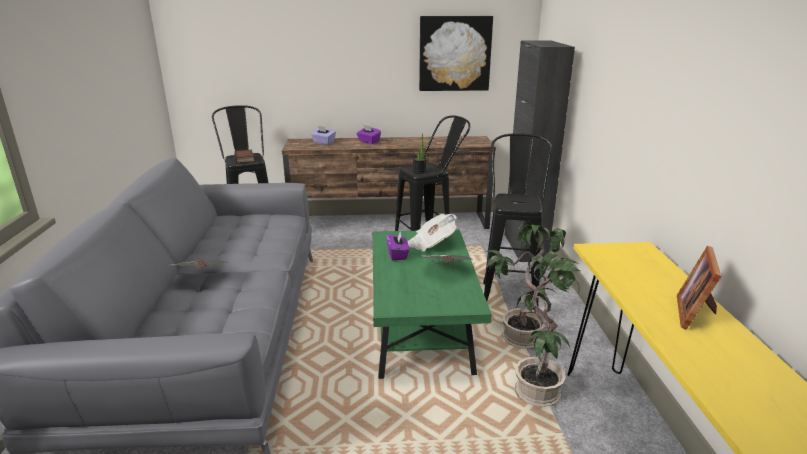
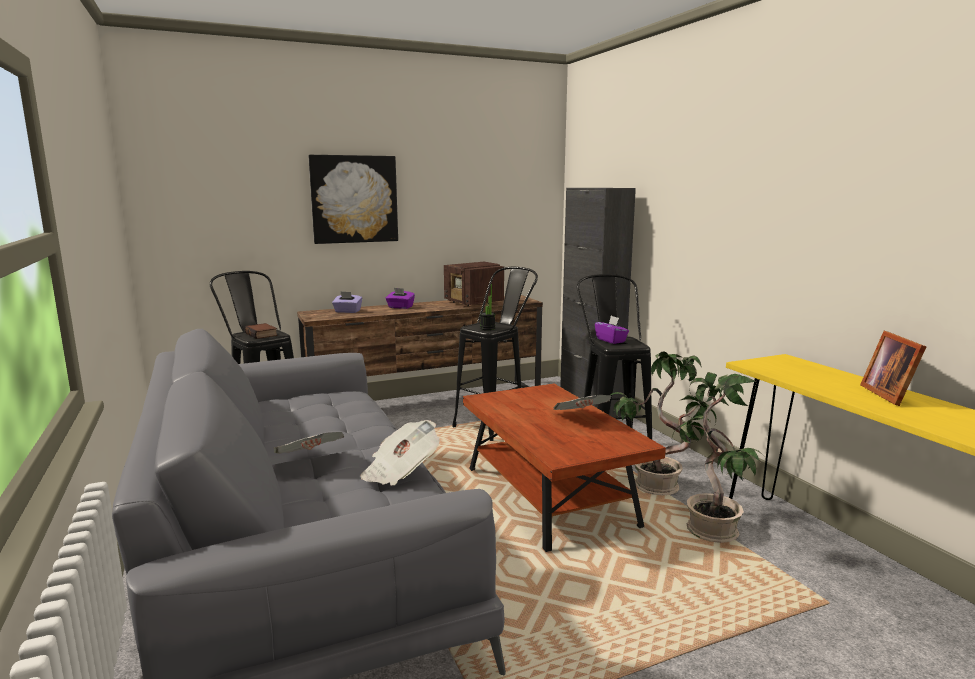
camera: 20 degrees left, 10 degrees down
(397, 254) = (514, 412): purple tissue box -> purple tissue box (611, 340)
(421, 329) = (549, 497): green coffee table -> brown coffee table
(431, 244) = (539, 398): newspaper -> newspaper (400, 472)
(434, 142) = (474, 303): none -> radio
(454, 53) = (484, 207): picture -> picture (354, 199)

